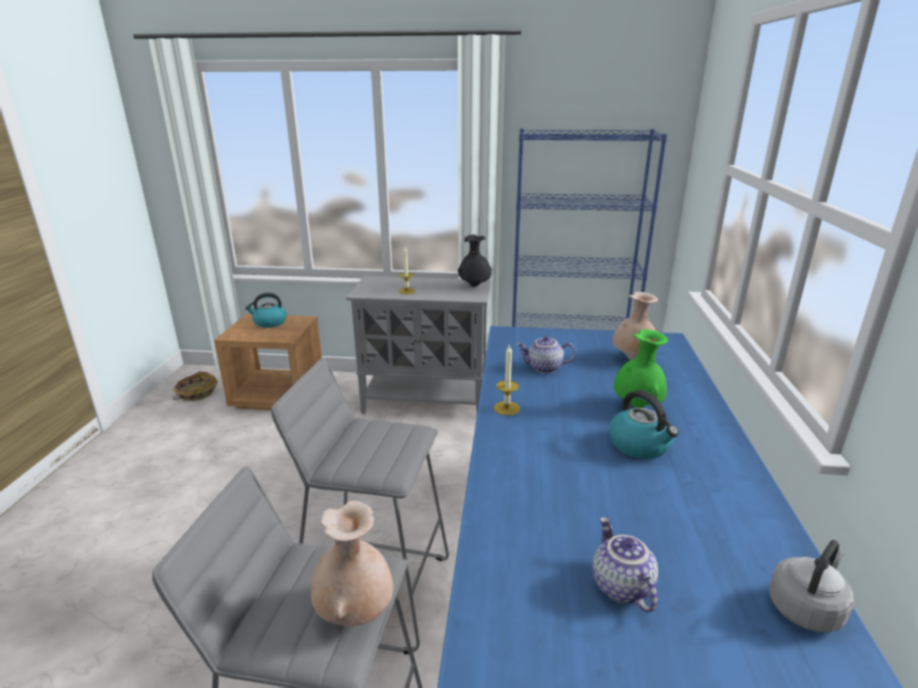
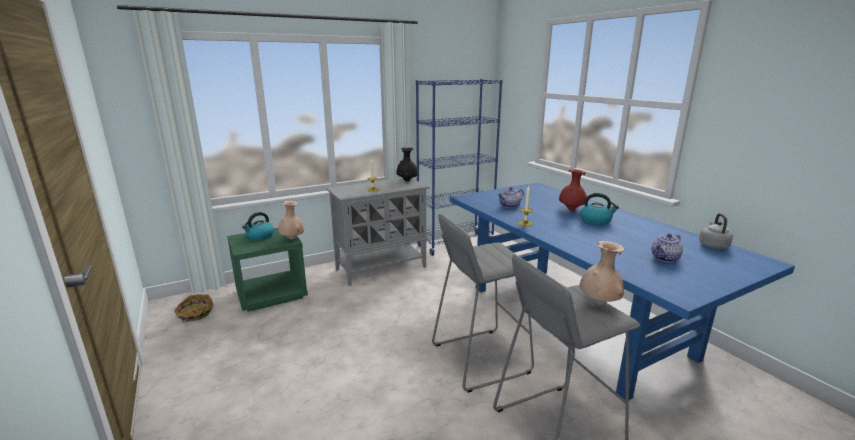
camera: 35 degrees left, 5 degrees down
(279, 395) = (272, 294): brown nightstand -> green nightstand
(620, 586) = (665, 259): teapot -> teapot turned 75 degrees counterclockwise
(632, 358) = (537, 195): beige vase -> beige vase (292, 239)
(637, 407) = (571, 210): green vase -> red vase

